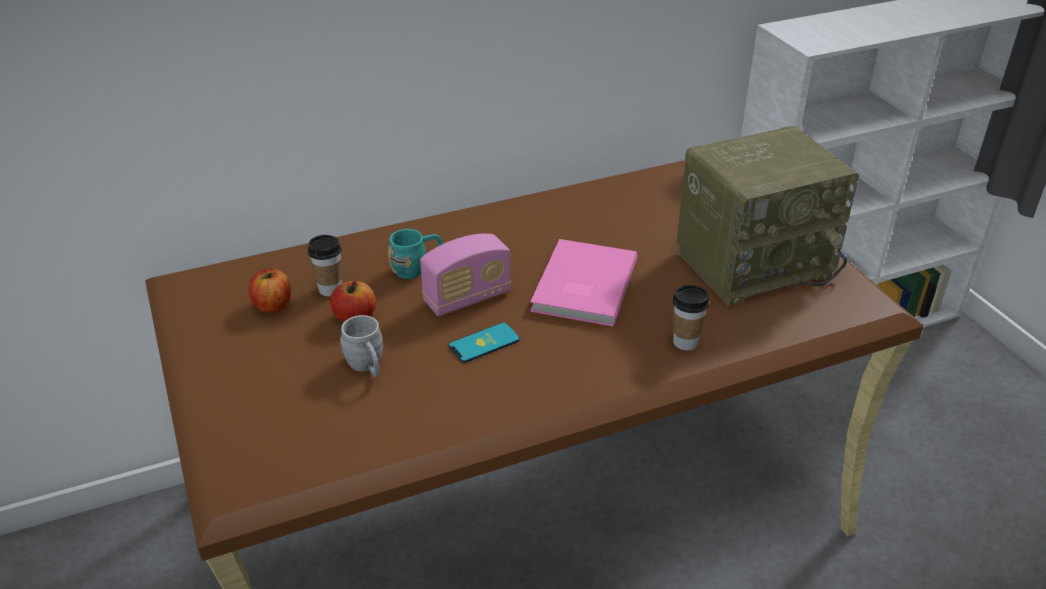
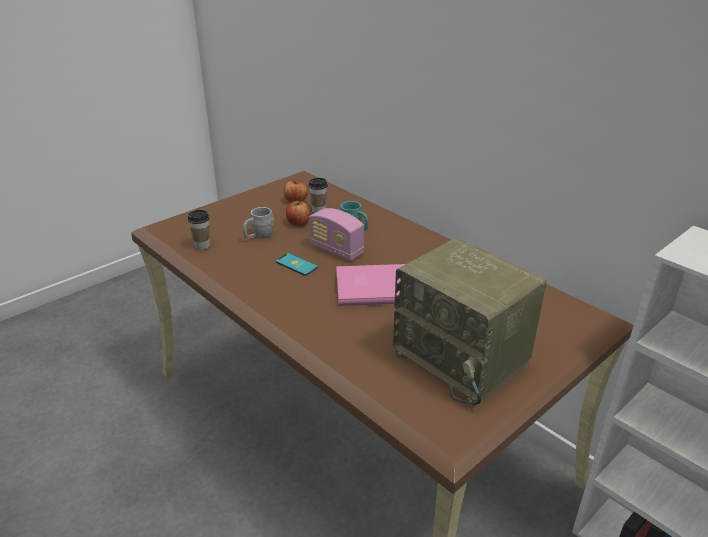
camera: 70 degrees right, 5 degrees down
(685, 342) = (337, 339): cup -> cup (202, 246)

